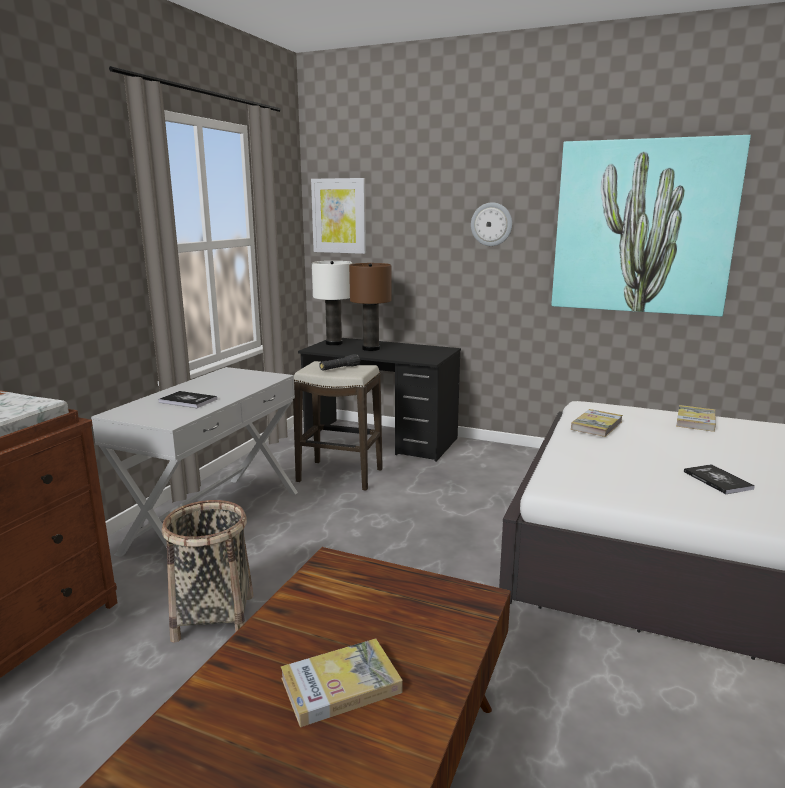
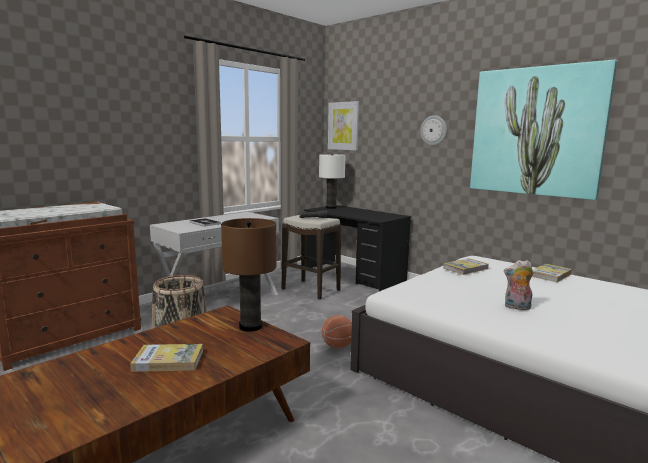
camera: 20 degrees right, 5 degrees down
(371, 349) = (350, 212): brown table lamp -> brown table lamp (250, 326)
(451, 565) = (337, 346): none -> basketball
(717, 480) = (517, 307): book -> plush toy

